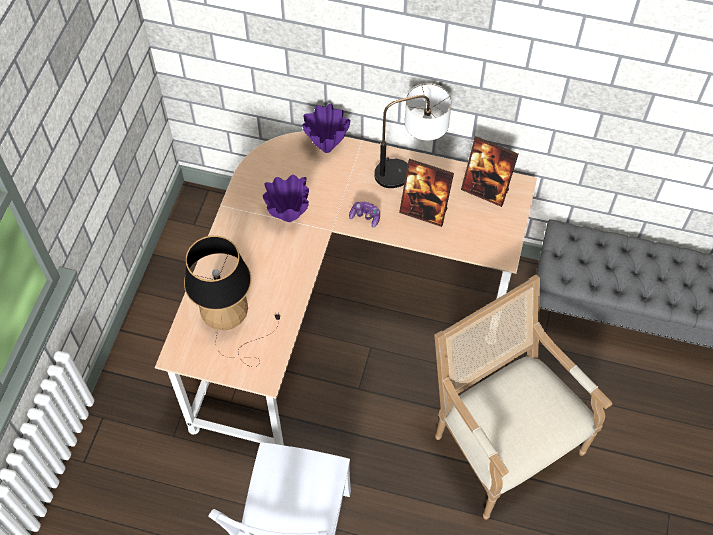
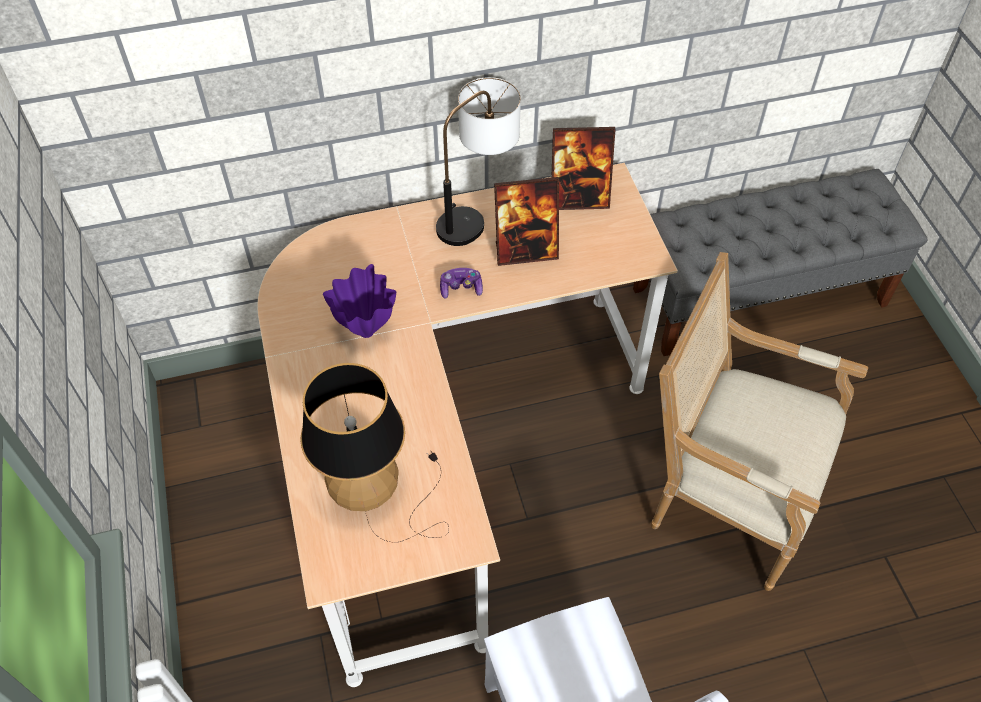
camera: 30 degrees left, 5 degrees down
(327, 148) = (359, 232): purple vase -> none

